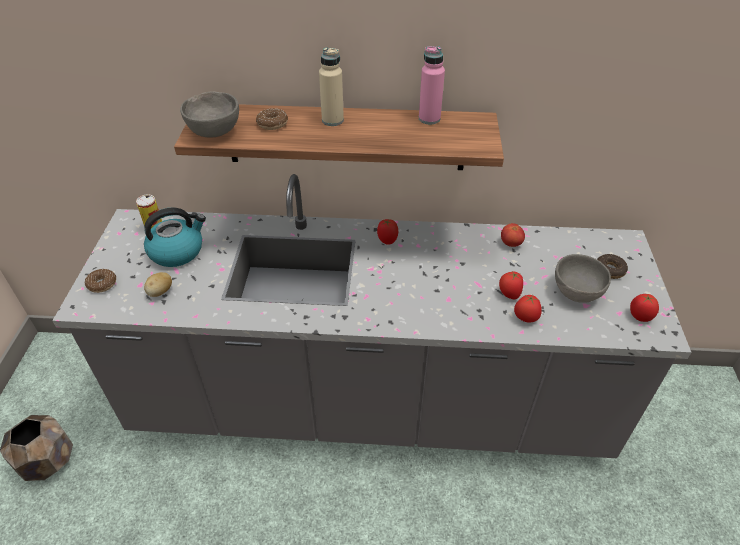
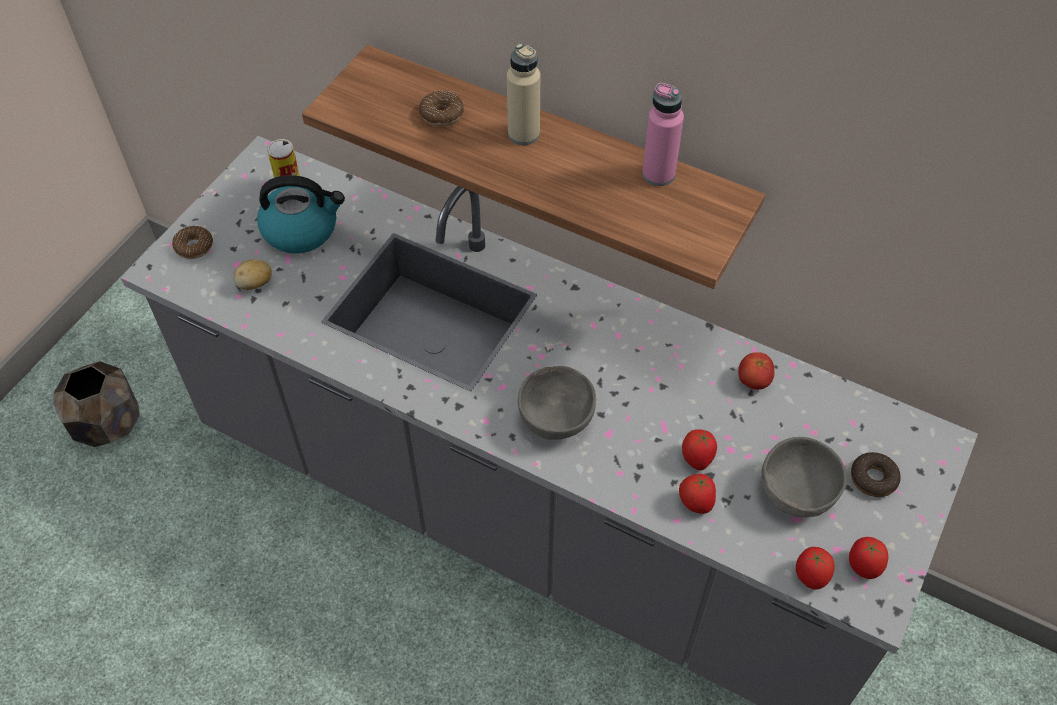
camera: 25 degrees right, 10 degrees up
(215, 132) = (363, 105): grey bowl -> grey bowl (557, 419)
(387, 240) = (580, 311): tomato -> tomato (810, 576)

